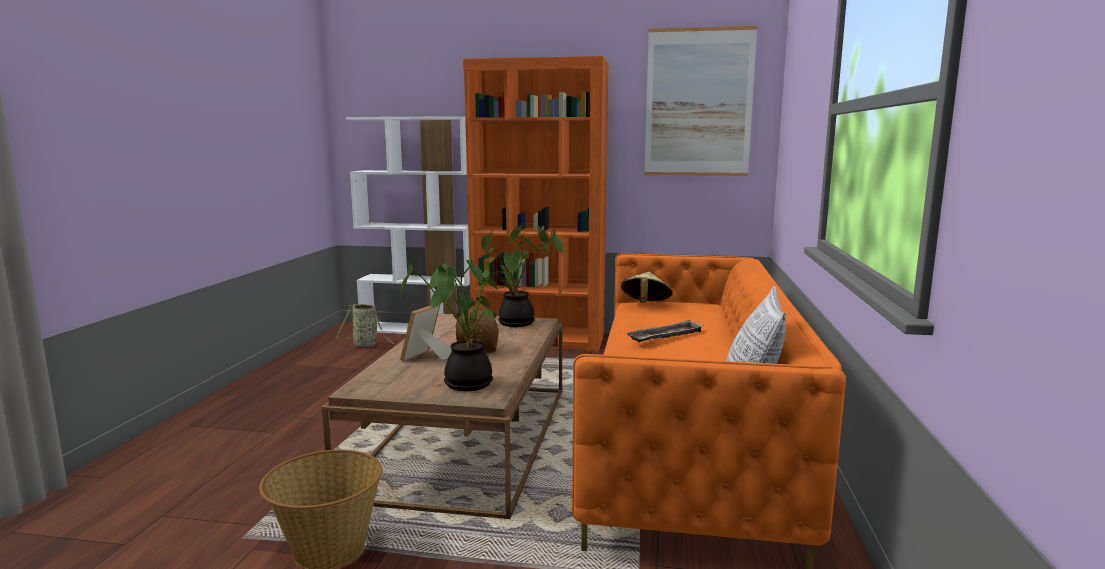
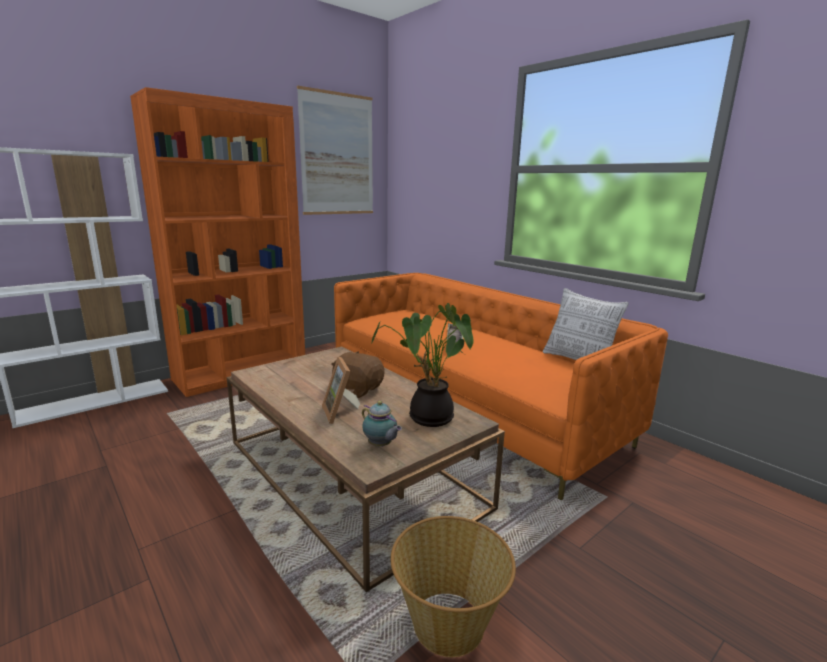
camera: 50 degrees left, 5 degrees up
(367, 345) = (60, 439): basket -> none
(390, 383) = (380, 445): none -> teapot
(517, 324) = (326, 359): potted plant -> none
(645, 305) = (379, 320): beige hat -> none

